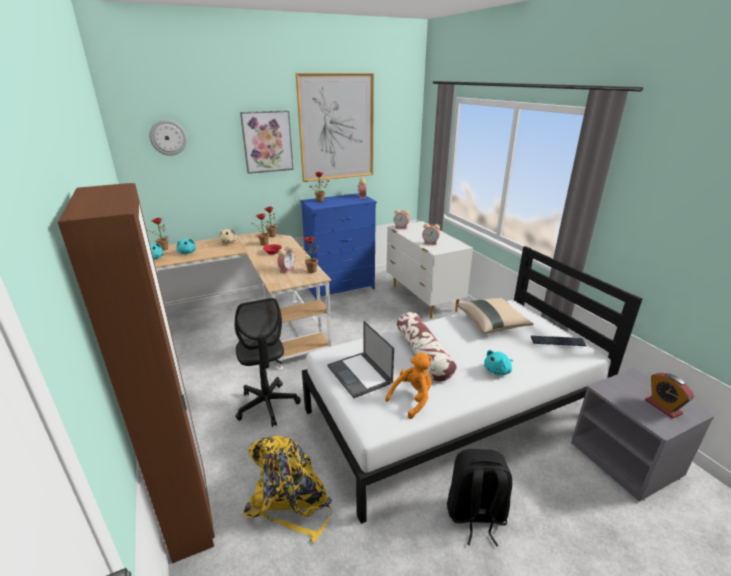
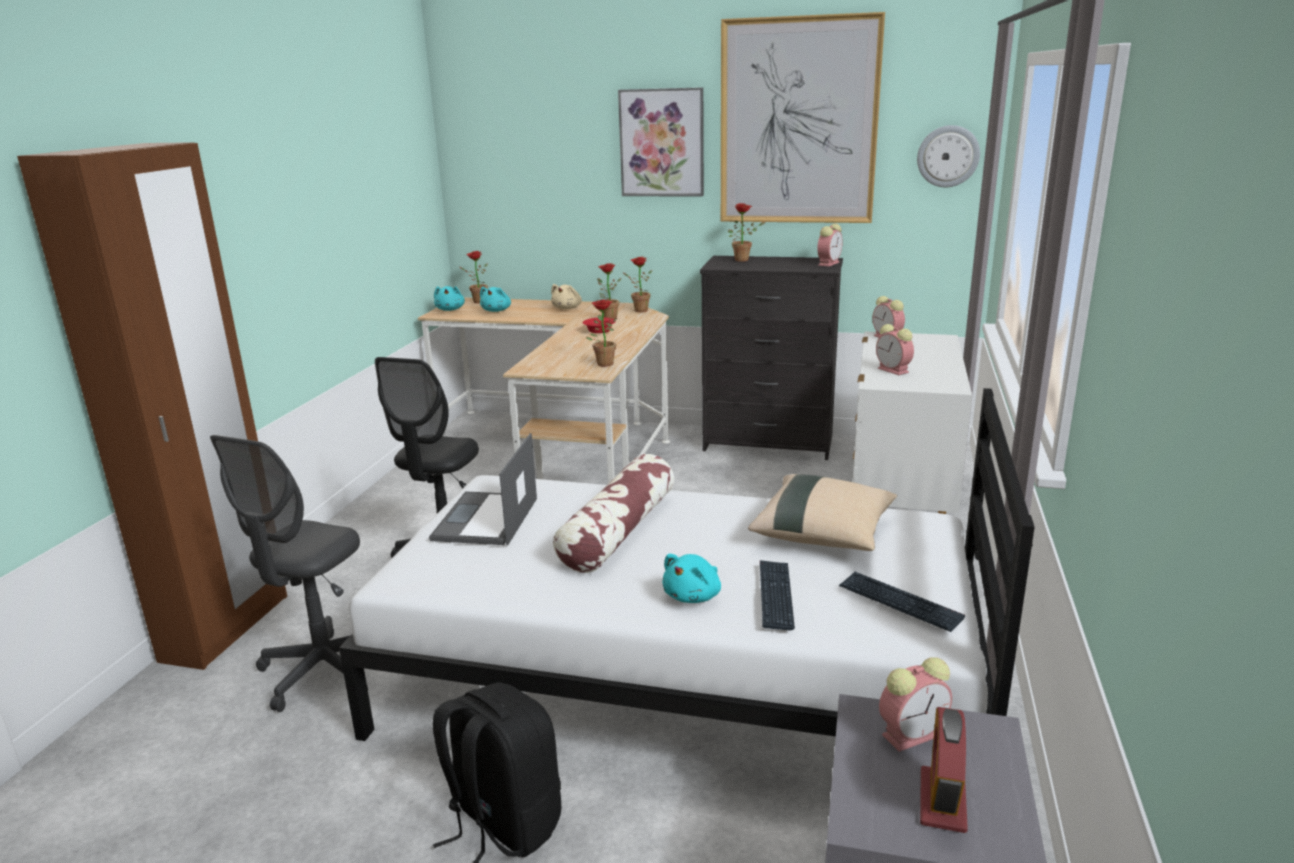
camera: 40 degrees right, 5 degrees down
(168, 137) = (510, 128): wall clock -> wall clock (948, 156)
(287, 269) = (576, 355): alarm clock -> alarm clock (913, 734)
(291, 501) = (323, 671): yellow backpack -> grey office chair
(341, 288) = (769, 443): blue dresser -> black dresser
(412, 399) = (499, 574): orange plush toy -> none
(498, 371) = (694, 596): turquoise plush toy -> turquoise plush toy turned 60 degrees counterclockwise
(523, 357) = (775, 595): none -> keyboard

